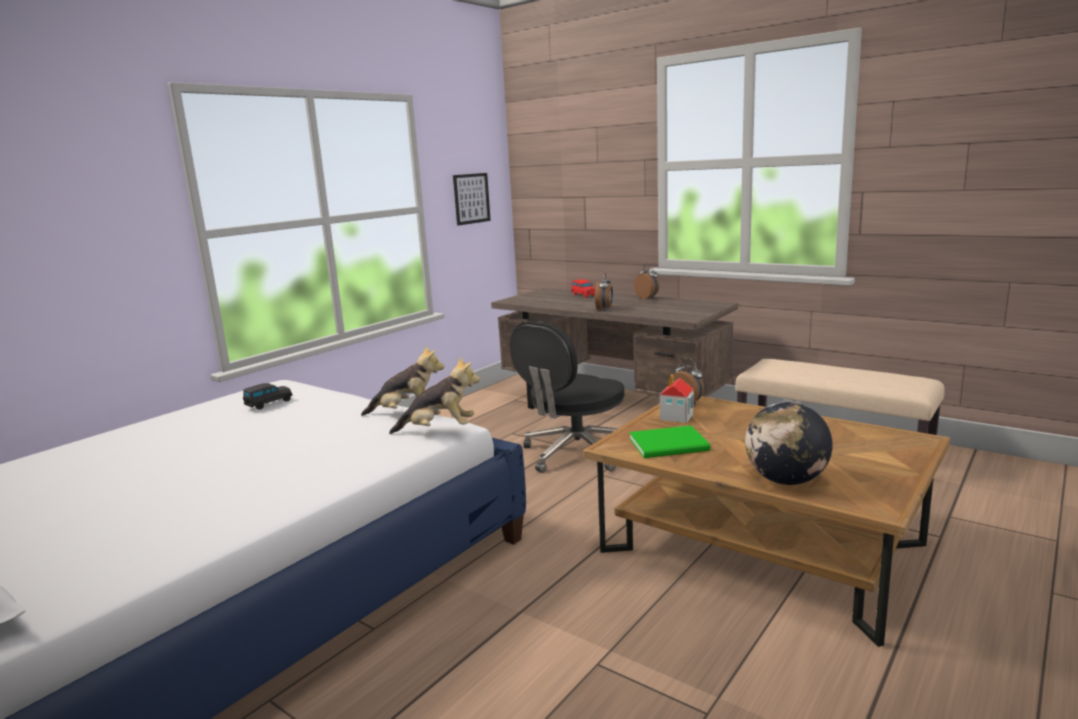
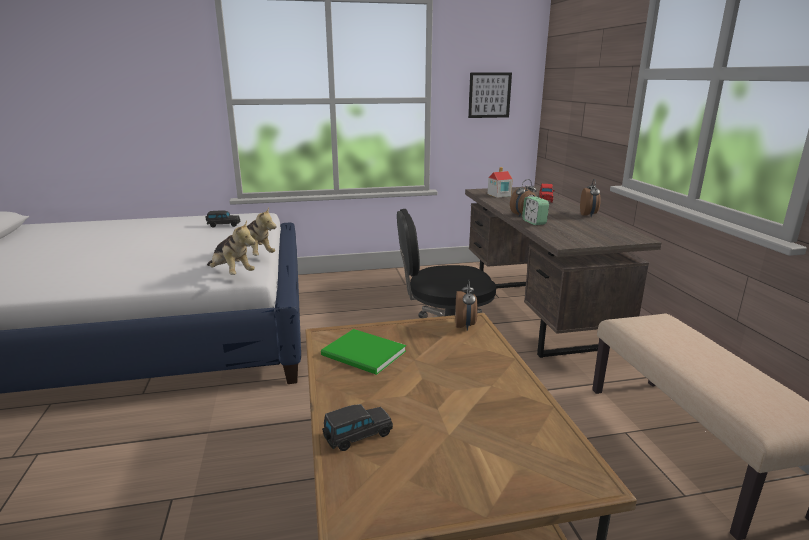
camera: 40 degrees right, 5 degrees up
(627, 311) = (534, 222): none -> alarm clock
(676, 417) = (427, 333): toy house -> toy house (498, 195)
(785, 480) = (357, 436): globe -> black toy car

